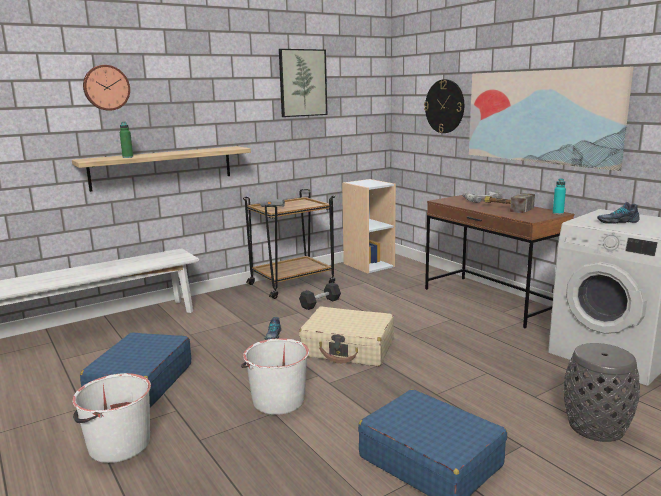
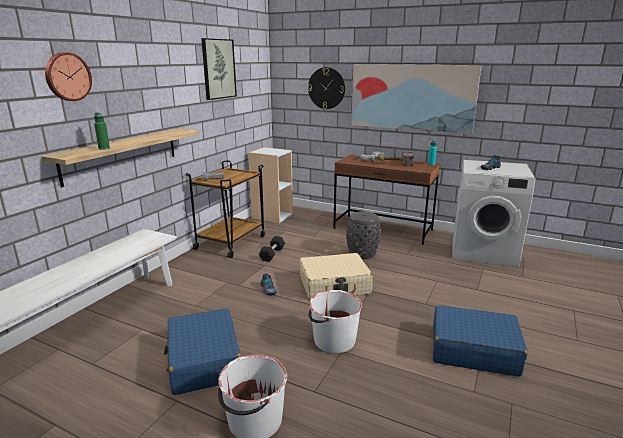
camera: 30 degrees left, 5 degrees up
(595, 427) = (524, 299): grey stool -> grey stool (362, 253)

